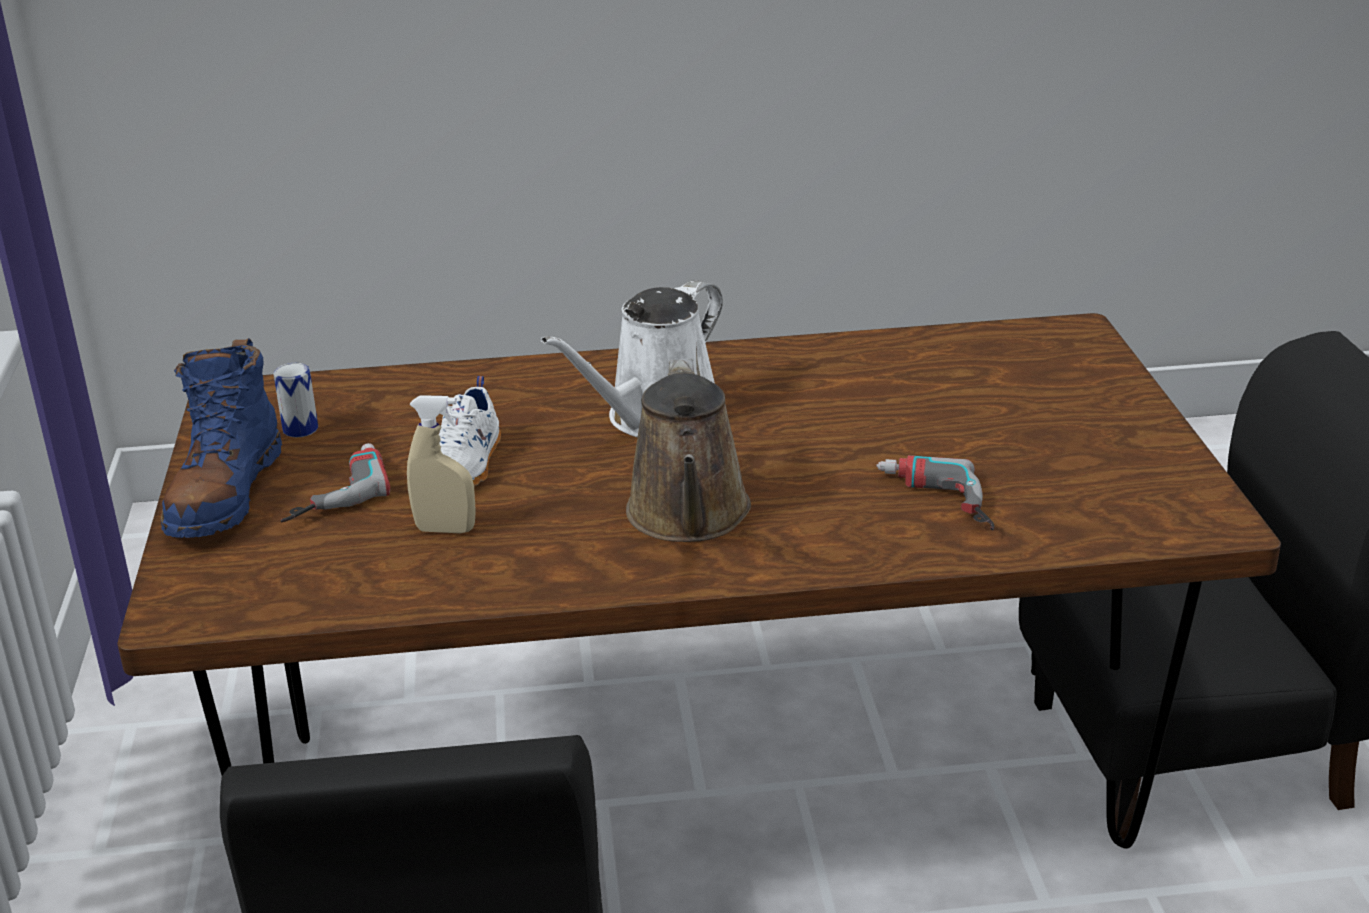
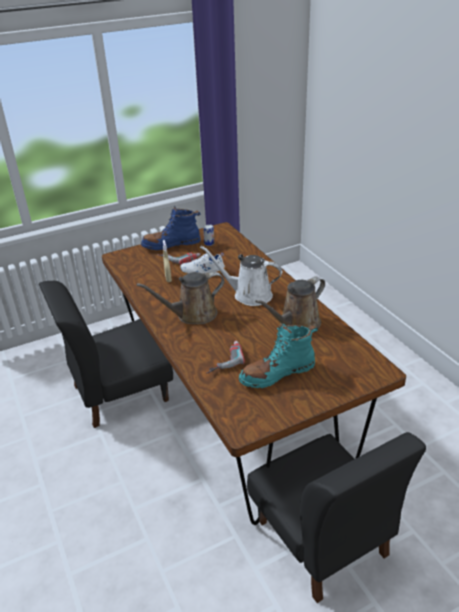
camera: 70 degrees right, 5 degrees up
(842, 383) = (296, 324): none -> brown watering can
(1027, 444) = (277, 373): none -> turquoise boot

